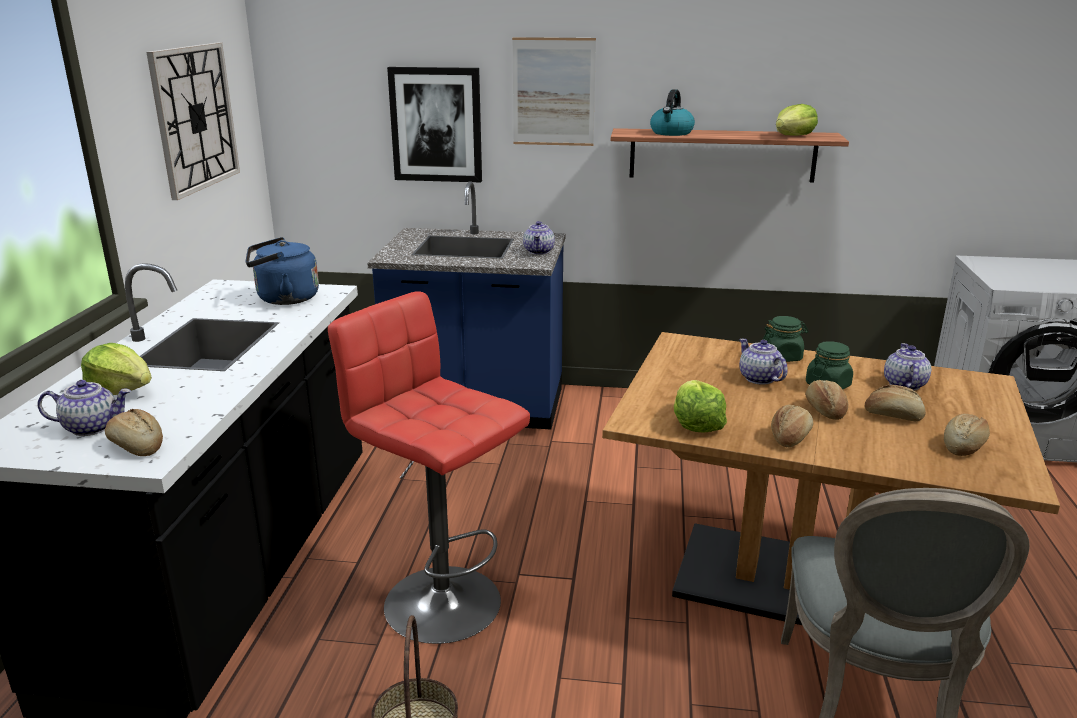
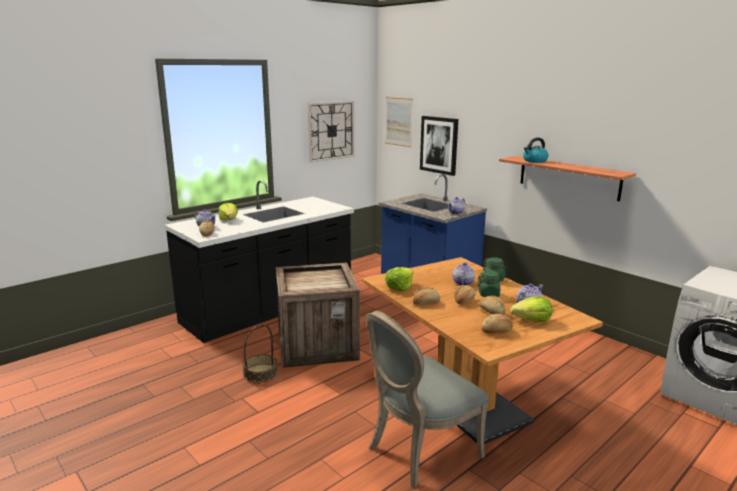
camera: 40 degrees right, 5 degrees down
(284, 299) = (321, 207): blue kettle -> none
(442, 602) = (318, 344): red stool -> crate
(553, 92) = (488, 134): picture -> picture (398, 121)
(793, 136) = (597, 170): lettuce -> lettuce (532, 320)

